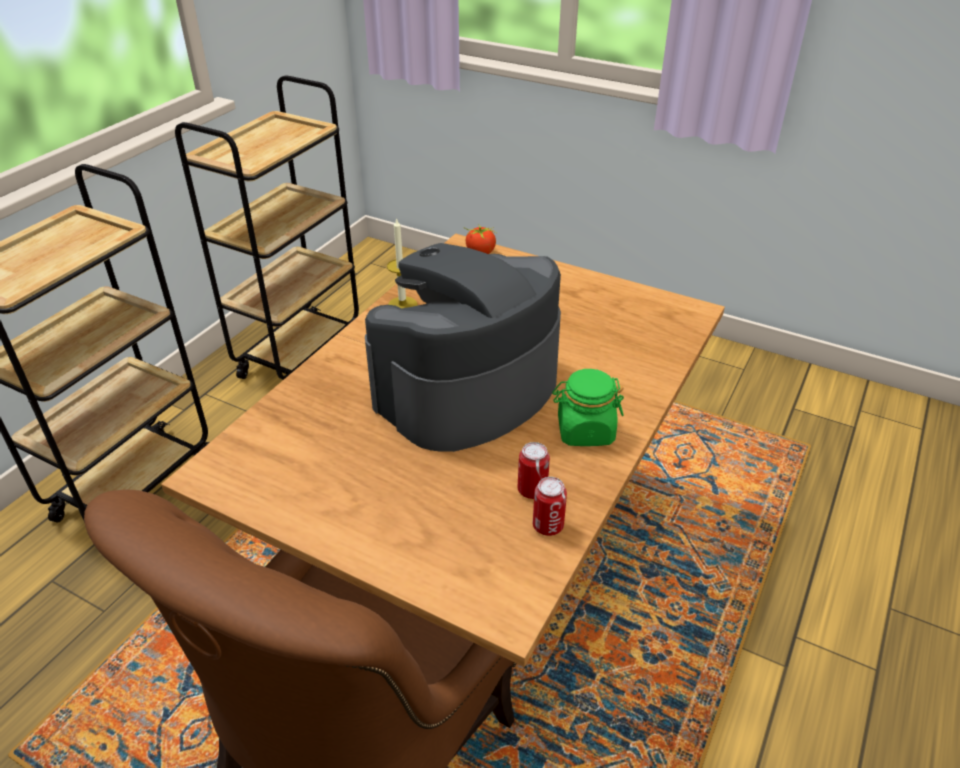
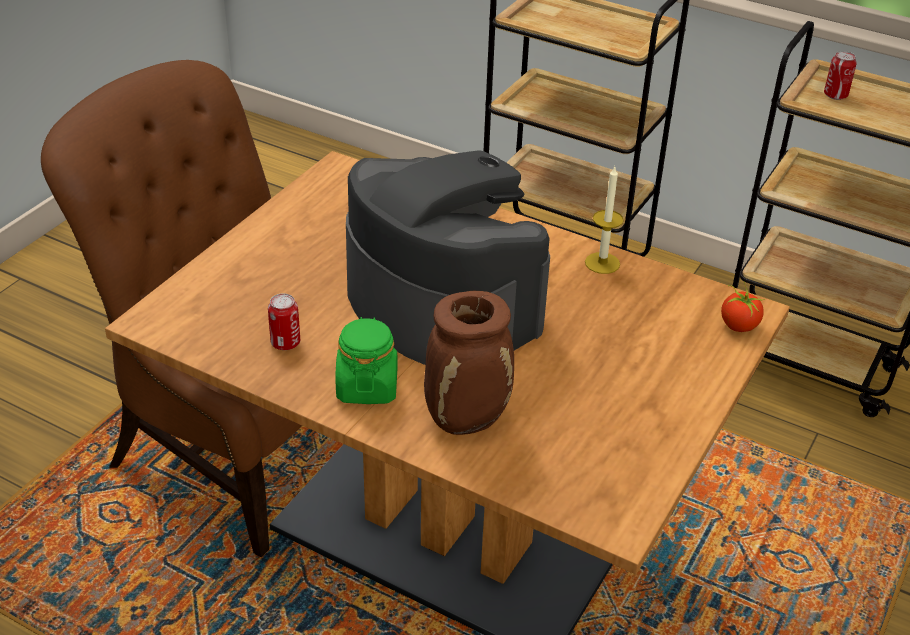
camera: 90 degrees right, 0 degrees up
(548, 526) = (237, 349): can -> can (835, 95)
(610, 374) = (467, 419): none -> brown vase

